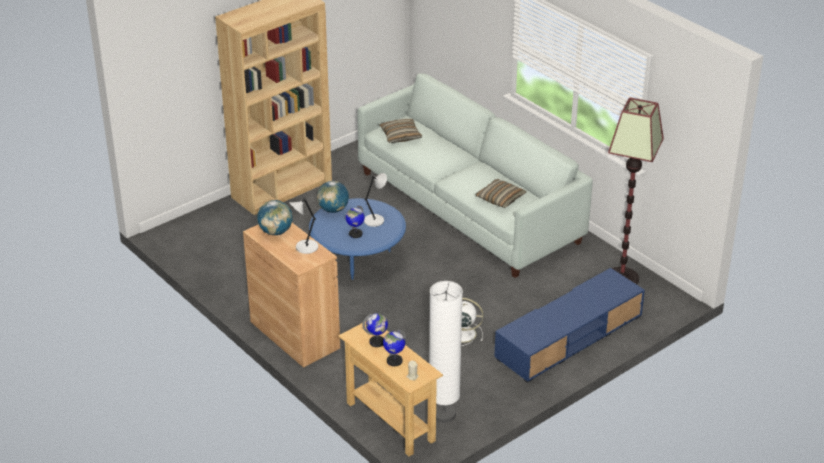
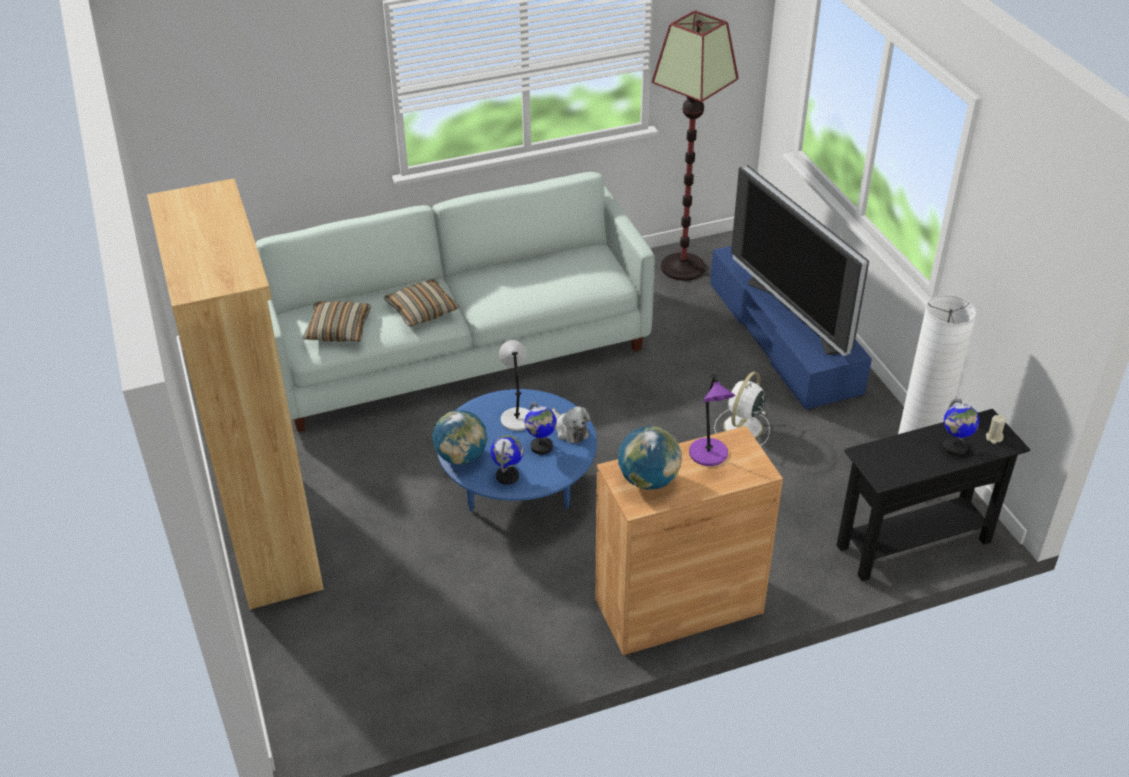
camera: 70 degrees left, 5 degrees up
(305, 247) = (709, 454): grey table lamp -> purple table lamp
(374, 241) = (570, 430): none -> plush toy
(377, 342) = (906, 455): globe -> globe (507, 476)
(390, 421) = (913, 544): beige console table -> black console table
(500, 198) = (564, 278): pillow -> pillow (422, 310)
(557, 315) = (796, 314): none -> television

